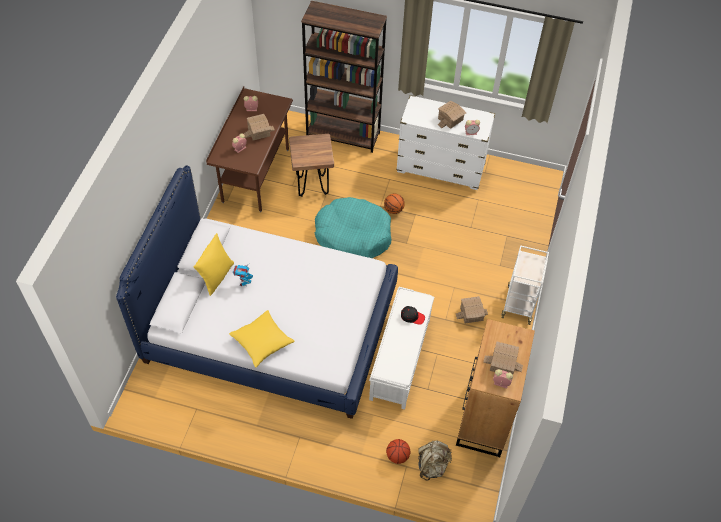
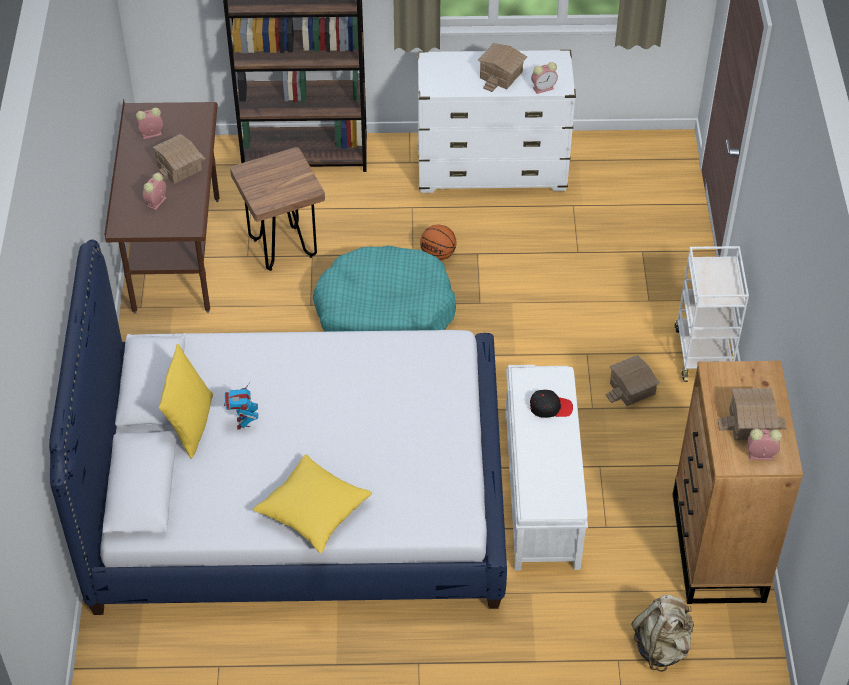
camera: 15 degrees left, 5 degrees down
(397, 456) = (597, 647): basketball -> none

